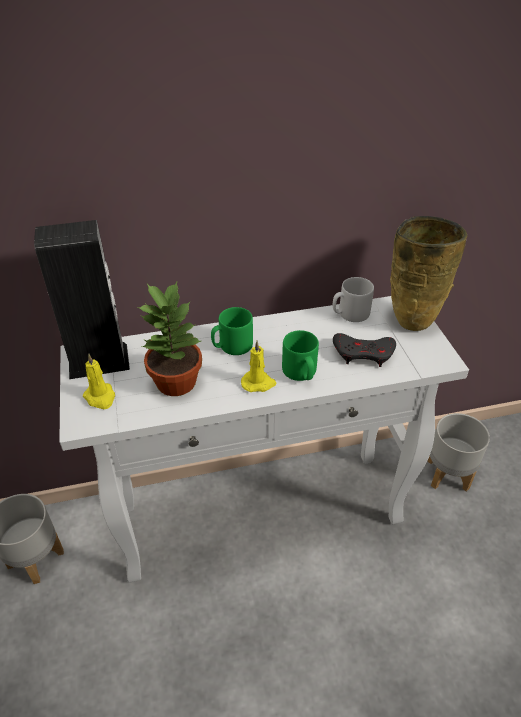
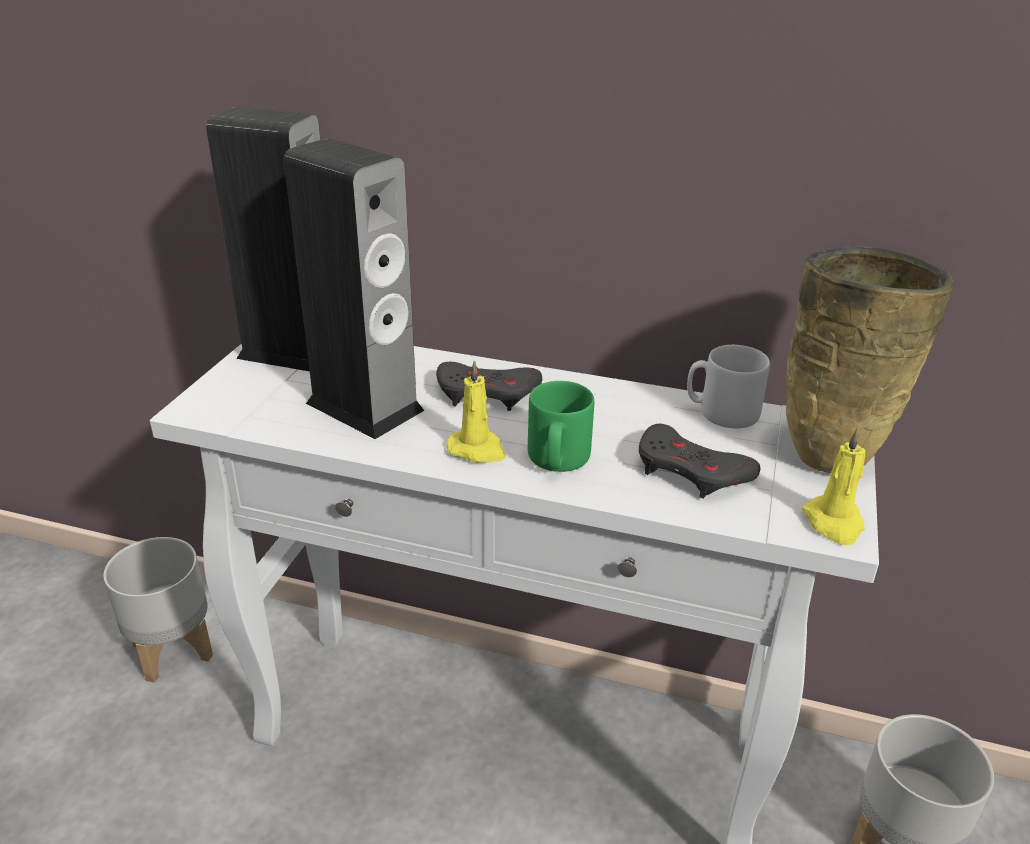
camera: 30 degrees right, 10 degrees down
(100, 397) = (250, 390): yellow candle -> yellow candle (834, 523)
(176, 381) = (364, 407): potted plant -> speaker
(232, 346) = (487, 393): green mug -> grey game controller

